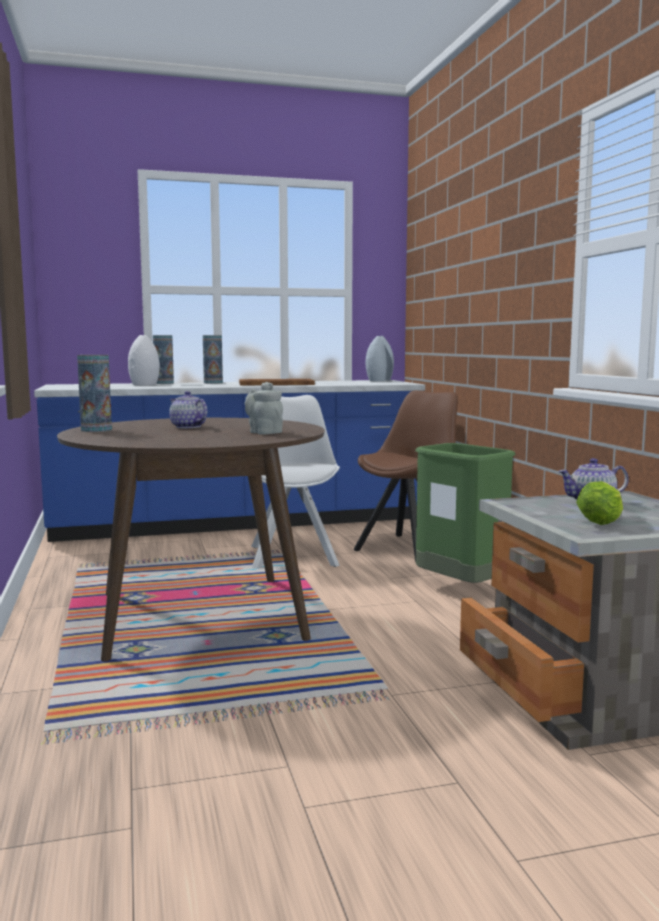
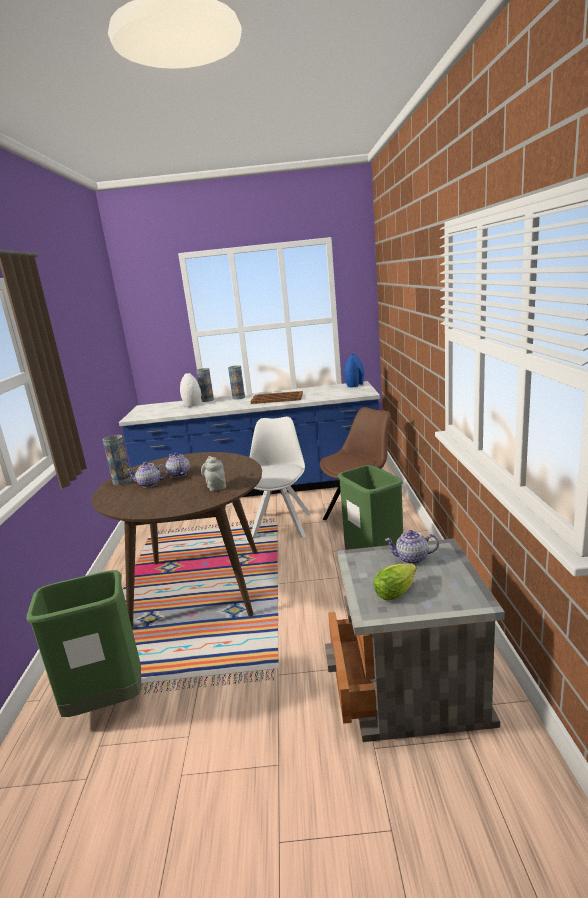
camera: 15 degrees right, 10 degrees up
(116, 742) = (107, 704): none -> green trash can
(148, 431) = (149, 484): none -> teapot
(380, 381) = (355, 385): grey vase -> blue vase

